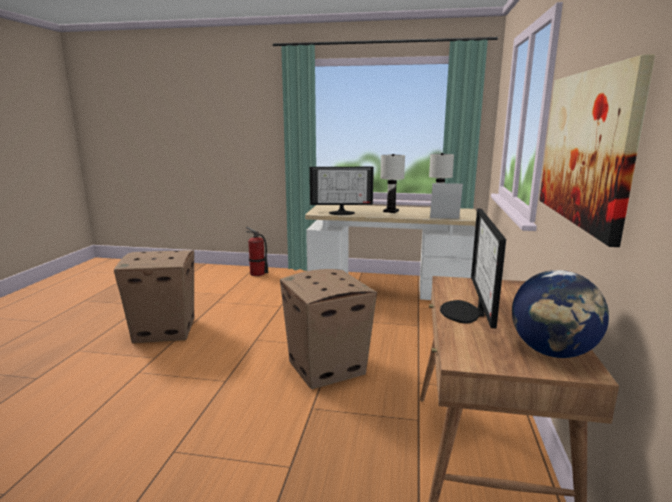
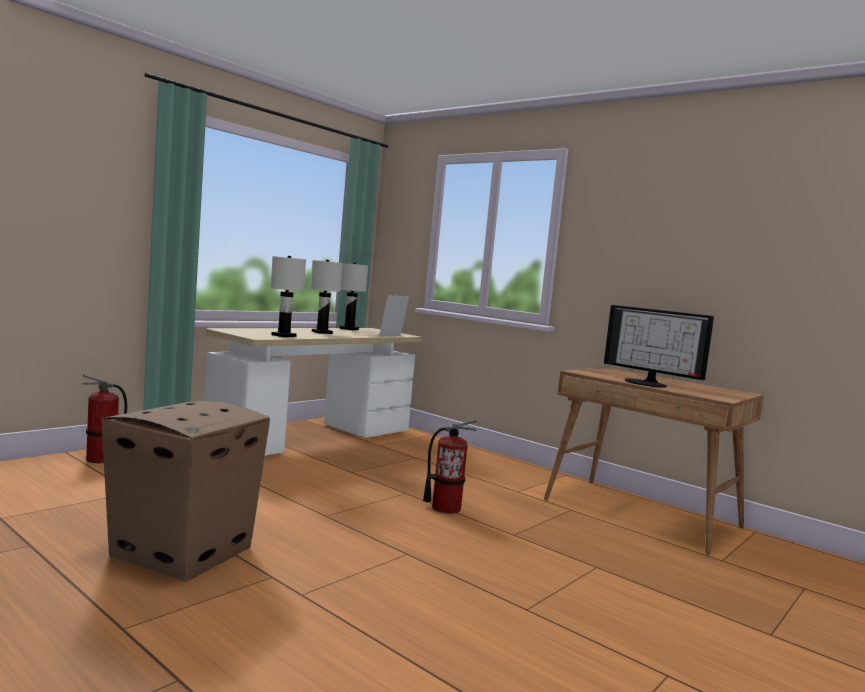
camera: 60 degrees left, 10 degrees down
(327, 367) = (445, 508): cardboard box -> fire extinguisher
(342, 212) = (283, 335): monitor -> white table lamp
(553, 352) = (720, 390): globe -> none
(586, 148) = (657, 261): picture -> none

